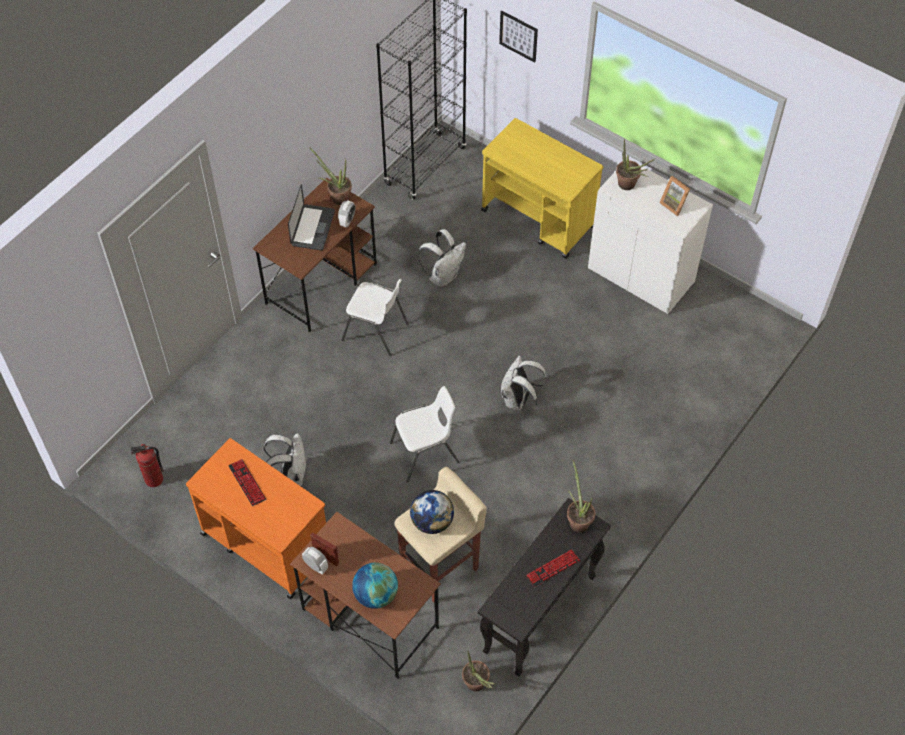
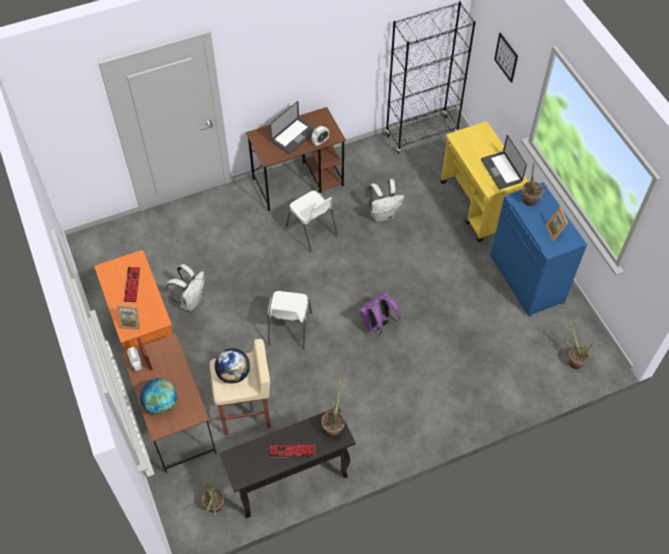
camera: 30 degrees right, 0 degrees up
(154, 479) = (106, 259): fire extinguisher -> none
(277, 524) = (131, 322): none -> picture frame
(337, 197) = (324, 122): potted plant -> potted plant (573, 360)
(425, 453) = (289, 329): white chair -> white chair turned 90 degrees clockwise
(518, 400) = (378, 325): white backpack -> purple backpack
(567, 166) = (501, 171): none -> laptop
(642, 275) = (527, 279): white cabinet -> blue cabinet

